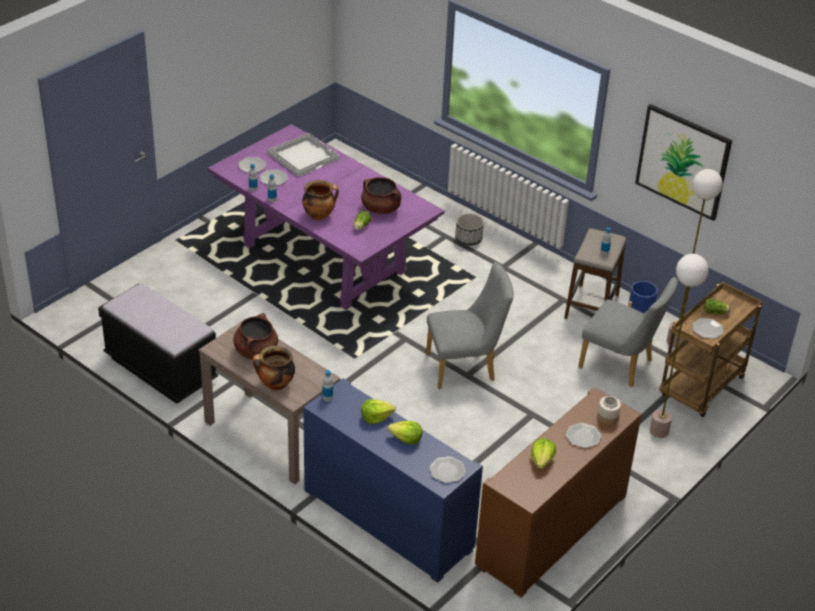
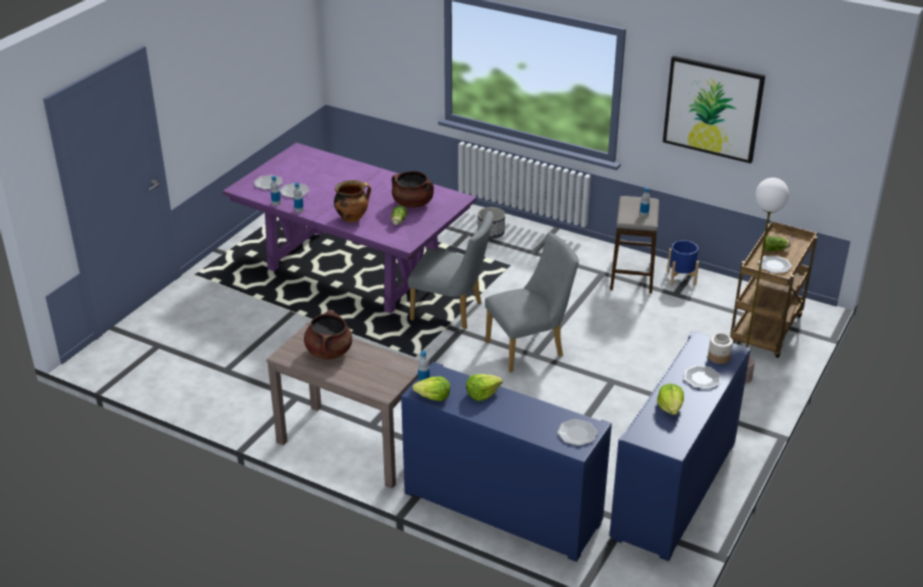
camera: 10 degrees left, 5 degrees down
(160, 369) = (214, 398): black bench -> none
(275, 385) = (360, 381): cooking pot -> none
(303, 156) = (318, 168): white tray -> none
(406, 439) = (522, 410): lettuce -> lettuce (433, 397)
(552, 530) = (674, 489): brown cabinet -> blue cabinet
(621, 365) = (681, 323): grey chair -> grey chair (452, 312)
(675, 342) = (724, 294): floor lamp -> none

